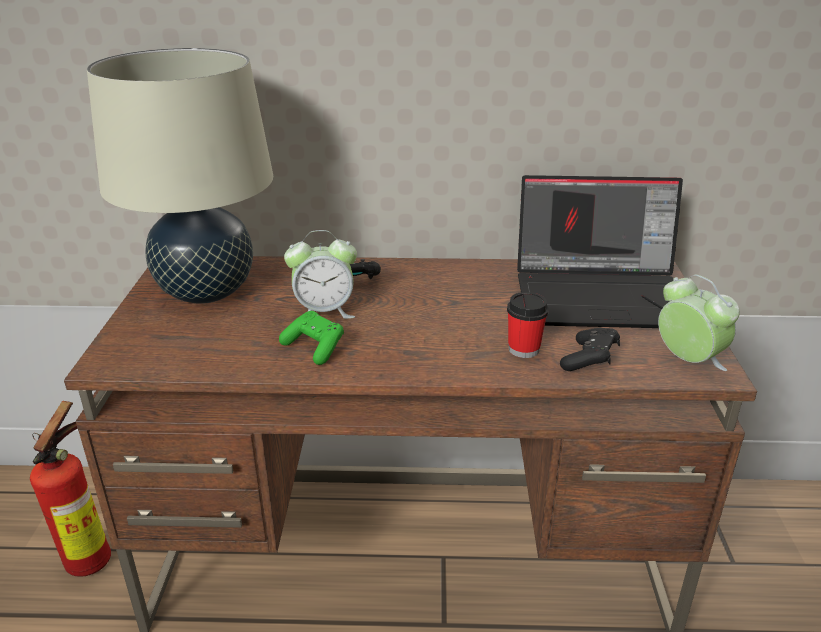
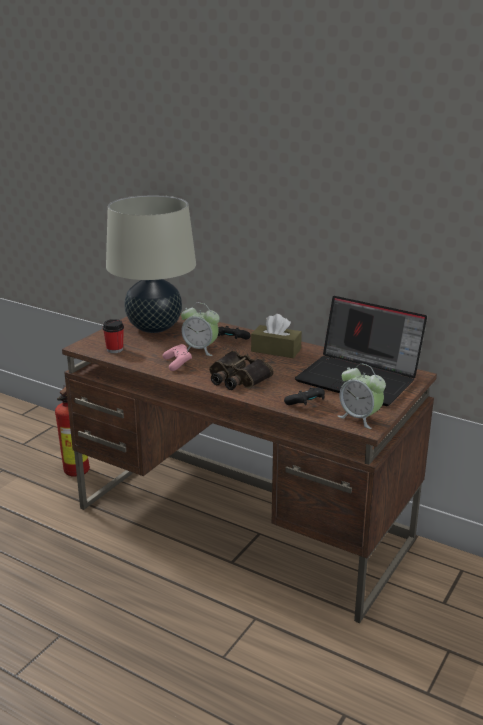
camera: 30 degrees right, 5 degrees down
(314, 347) = (178, 363): green game controller -> pink game controller
(438, 281) = (276, 350): none -> brown tissue box
(438, 347) = (236, 378): none -> binoculars
(523, 349) = (278, 390): cup -> cup (115, 350)
(688, 361) = (359, 418): alarm clock -> alarm clock turned 135 degrees clockwise

